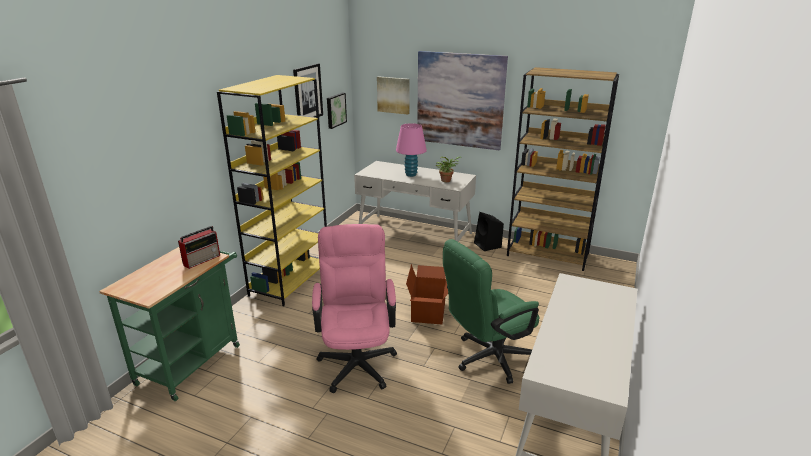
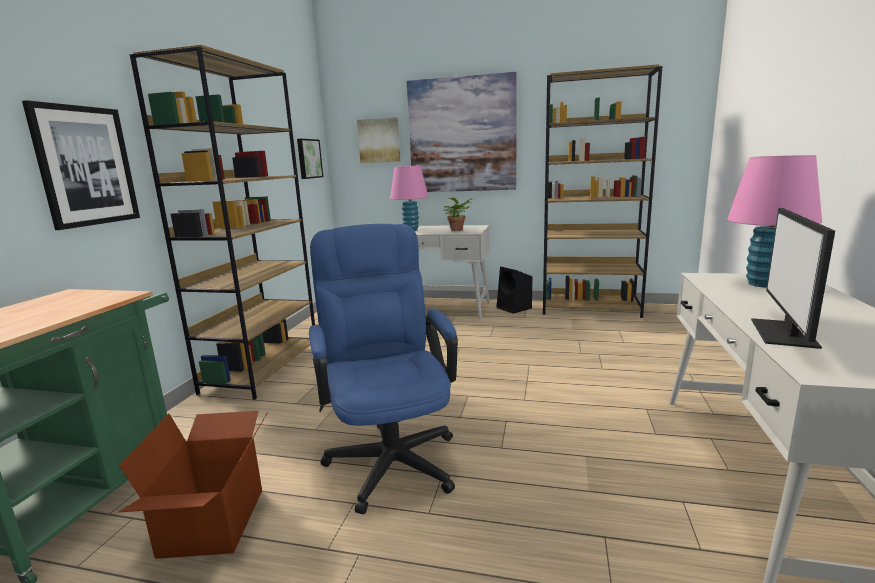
camera: 10 degrees left, 10 degrees down
(202, 260) = (98, 299): radio -> none
(290, 280) = (263, 368): yellow bookcase -> brown bookcase
(307, 93) = (272, 122): picture -> picture (85, 166)
(357, 359) = (390, 454): pink office chair -> blue office chair
(429, 312) = (476, 380): cardboard box -> cardboard box (215, 522)
(487, 359) = (592, 424): green office chair -> none
(556, 343) = (785, 333): none -> monitor
(597, 295) = (763, 284): none -> pink table lamp

